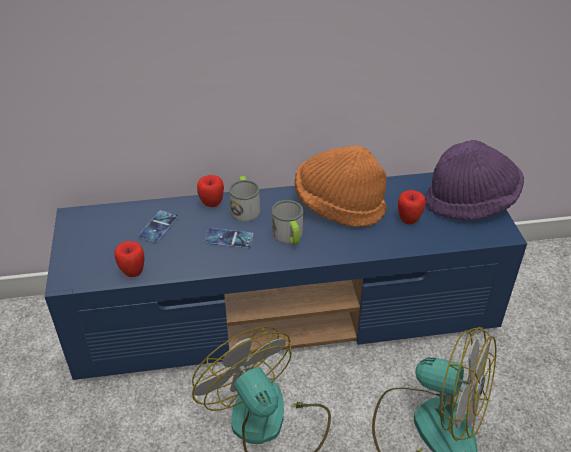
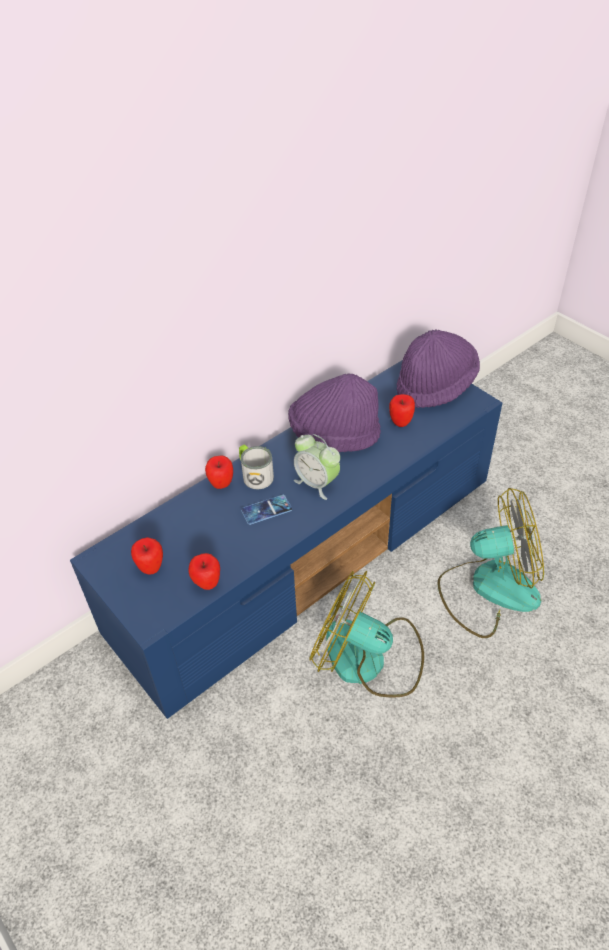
camera: 30 degrees left, 5 degrees up
(104, 240) = (151, 568): none -> apple
(158, 227) = (191, 530): phone -> none
(289, 236) = (317, 483): mug -> alarm clock
(339, 206) = (334, 435): orange hat -> purple hat

